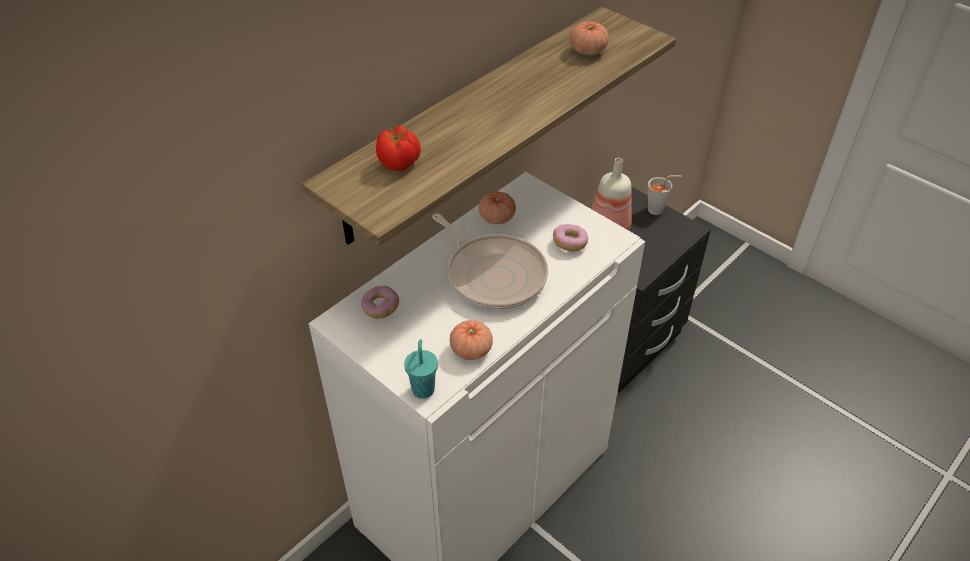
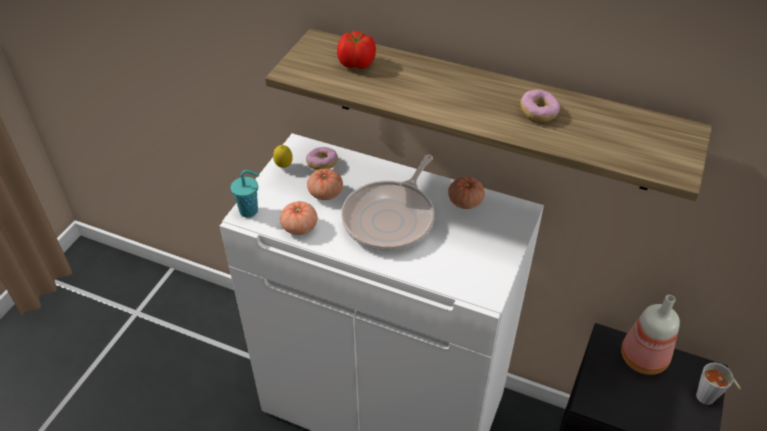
camera: 70 degrees right, 0 degrees up
(365, 342) = (284, 166): none -> lemon
(569, 243) = (460, 260): donut -> donut (538, 113)
(588, 50) = (611, 131): tomato -> tomato (325, 193)

